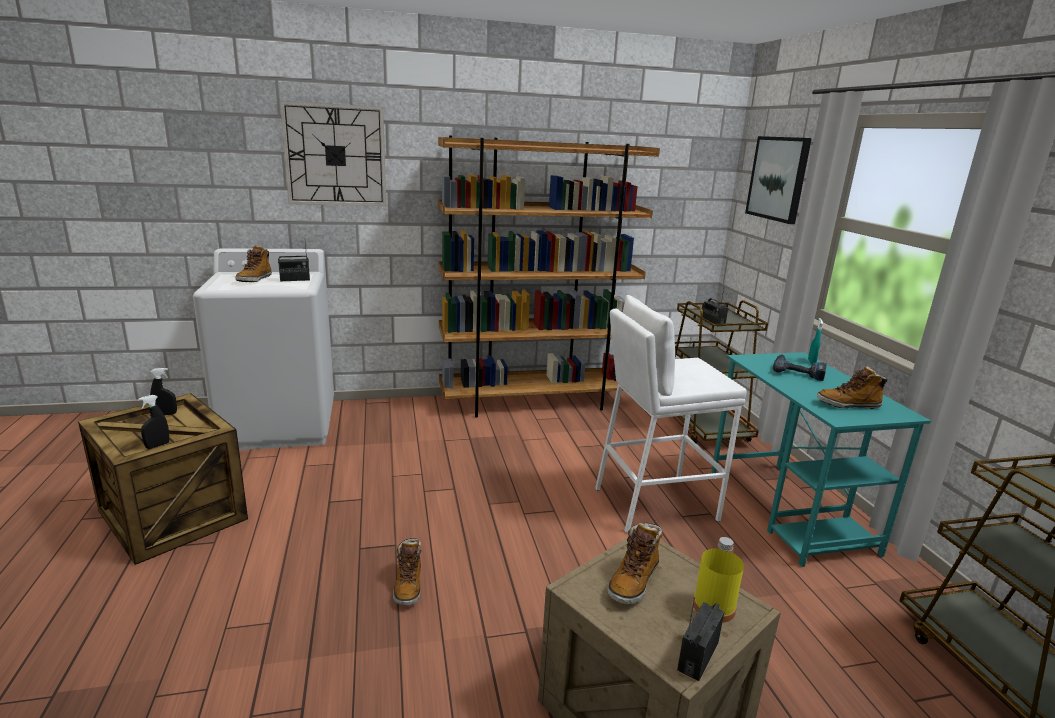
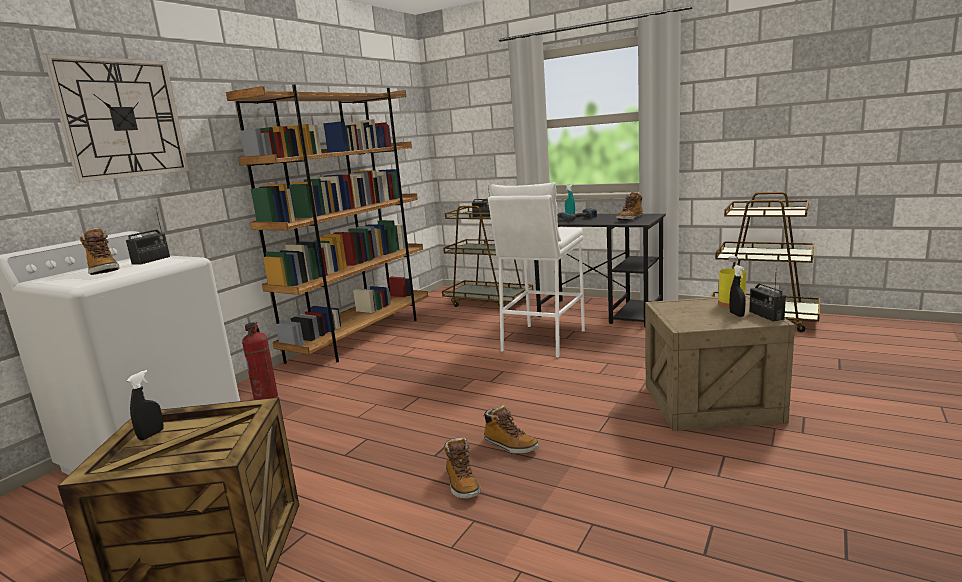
camera: 45 degrees left, 5 degrees down
(157, 445) = (223, 444): black spray bottle -> black spray bottle (736, 314)
(387, 421) = (266, 398): none -> fire extinguisher
(633, 581) = (692, 314): boot -> boot (462, 484)
(778, 178) = (475, 108): picture -> none
(789, 511) = (600, 312): turquoise desk -> black desk

